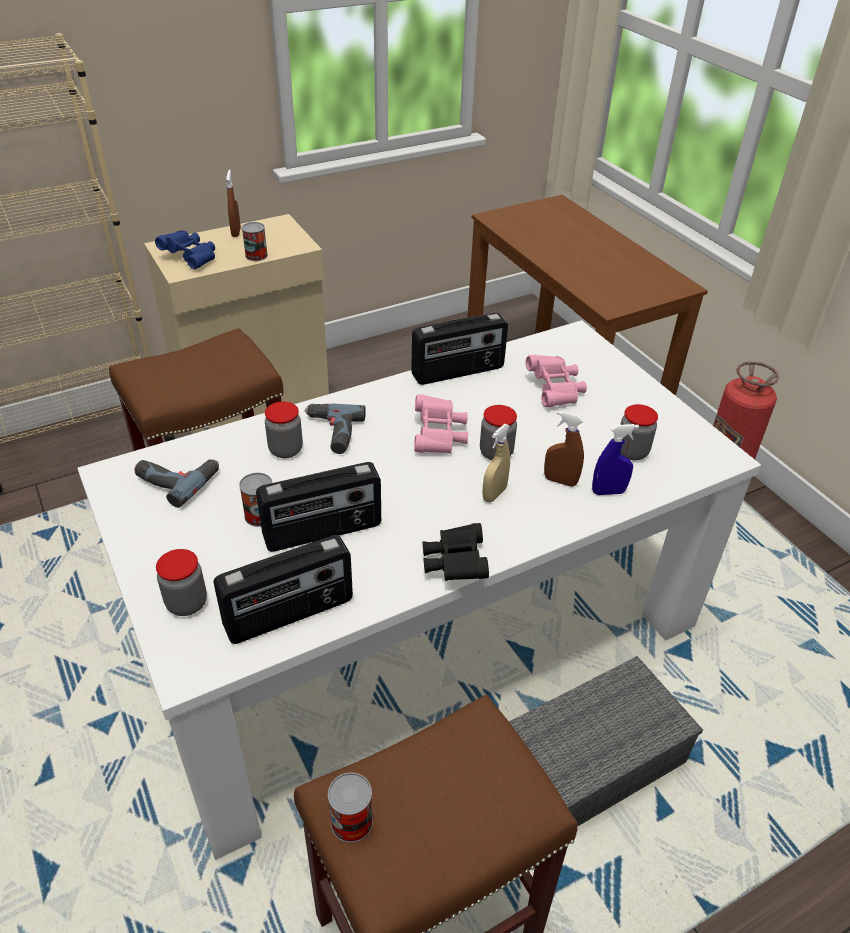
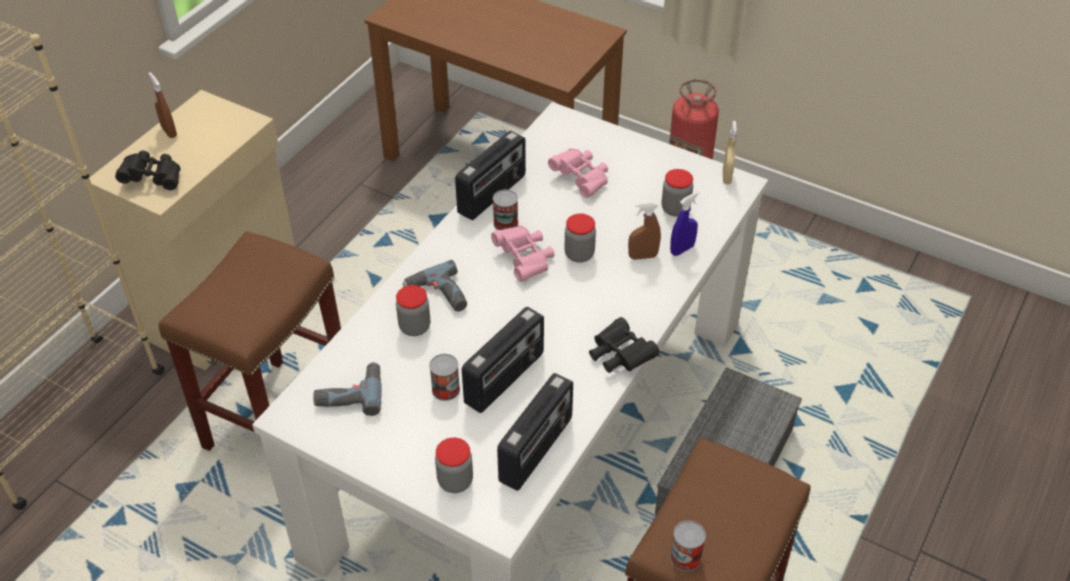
camera: 30 degrees left, 5 degrees up
(191, 258) = (153, 178): blue binoculars -> black binoculars
(256, 255) = (216, 150): can -> can (505, 223)
(494, 494) = (604, 289): beige spray bottle -> beige spray bottle (726, 177)

